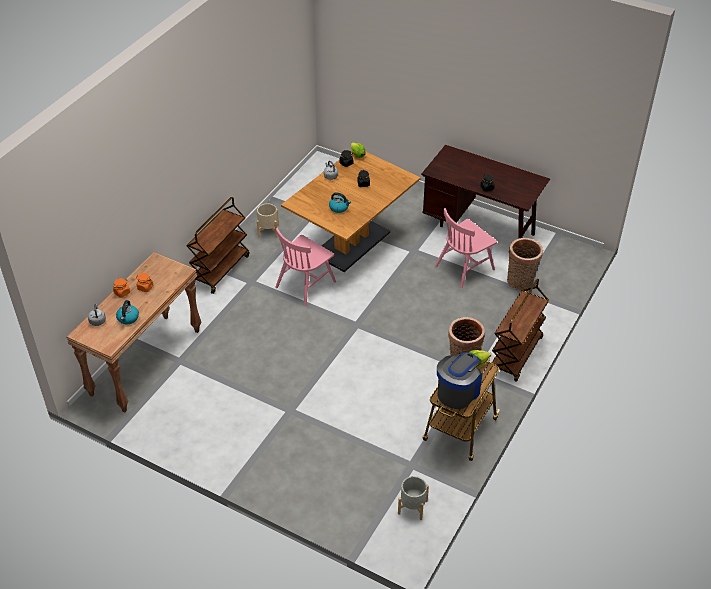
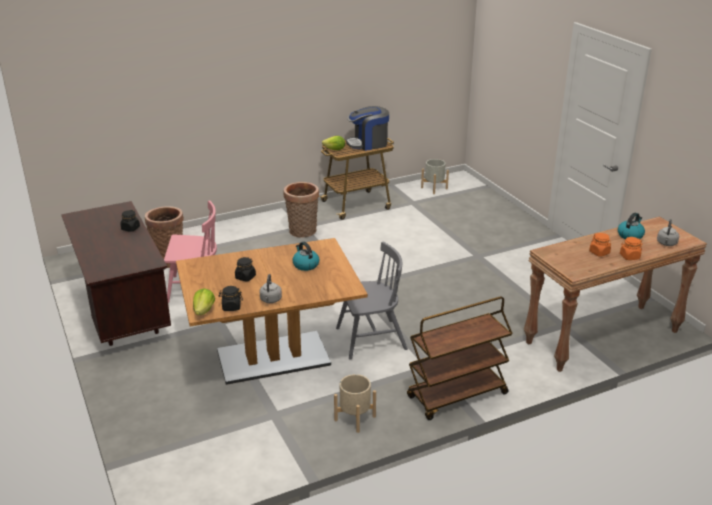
camera: 145 degrees left, 15 degrees down
(305, 284) = (370, 339): pink chair -> grey chair
(516, 355) = (254, 222): brown cart -> none

